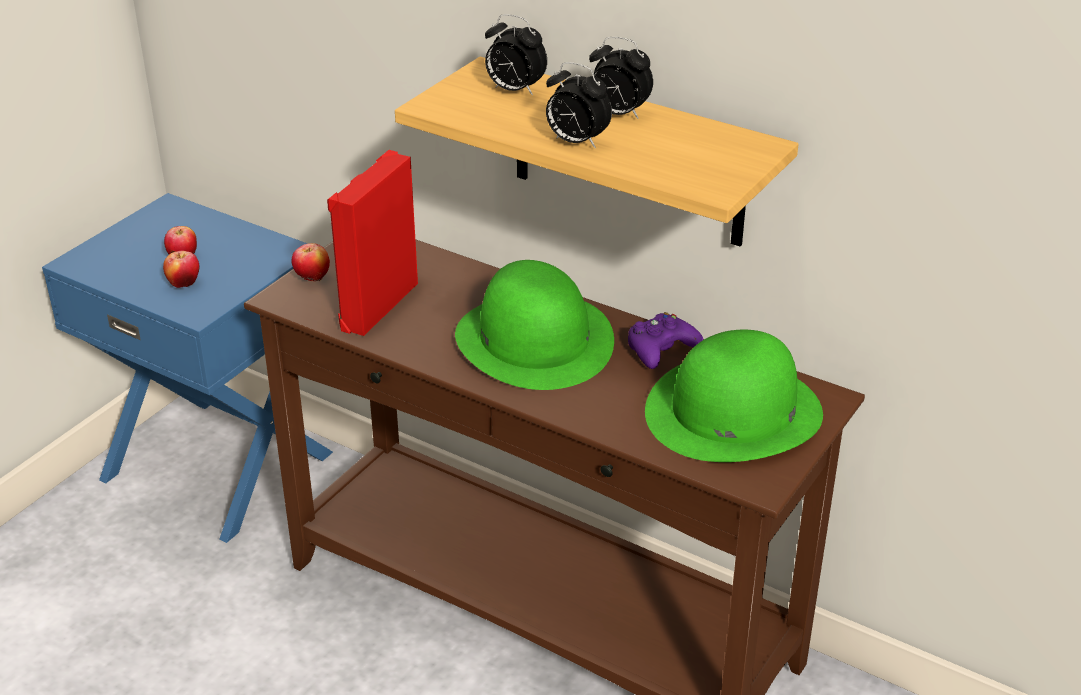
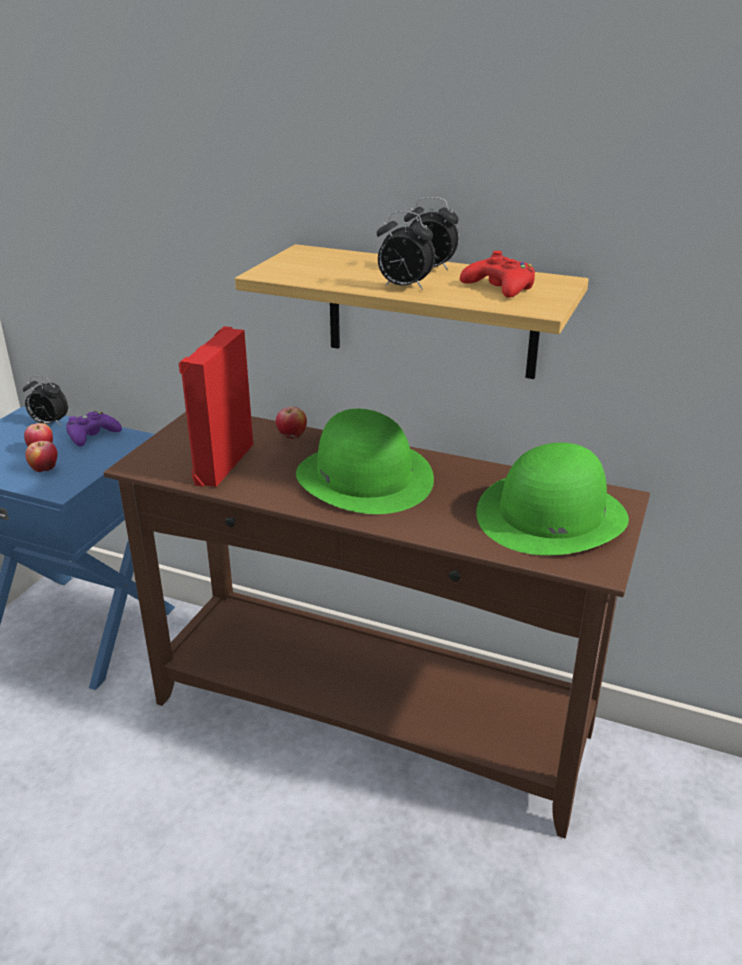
camera: 10 degrees left, 5 degrees down
(312, 279) = (161, 449): apple -> apple (292, 437)
(514, 90) = (334, 261): alarm clock -> alarm clock (49, 424)
(661, 349) = (472, 474): purple game controller -> purple game controller (92, 435)
(685, 152) = (500, 288): none -> red game controller

